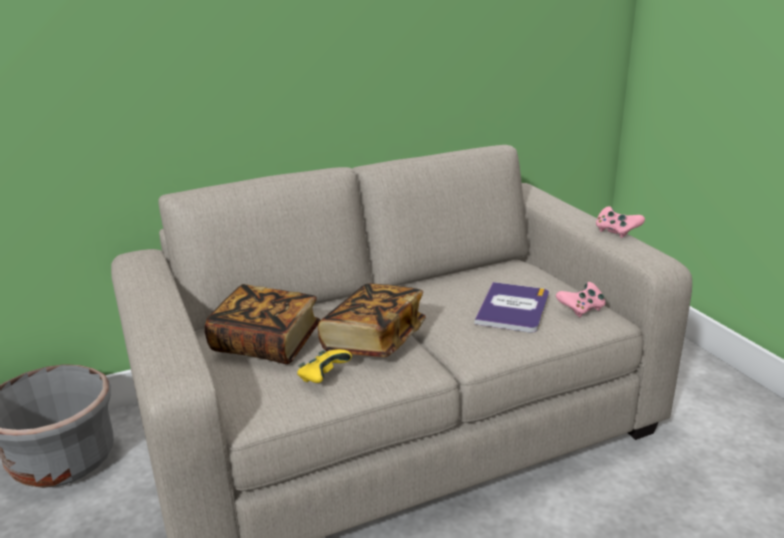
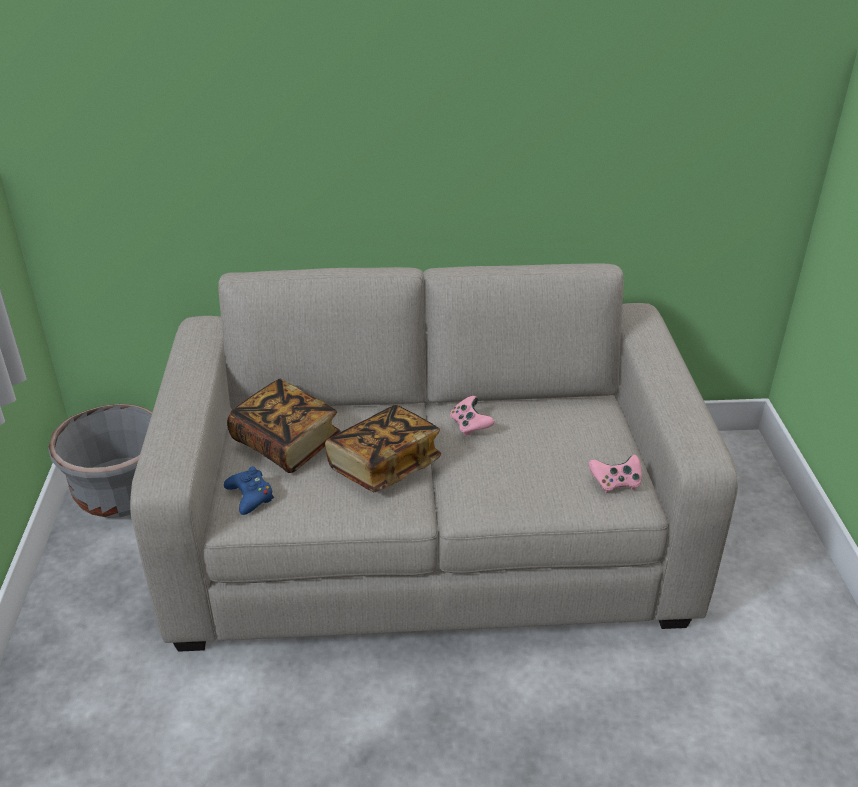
camera: 20 degrees right, 10 degrees up
(258, 392) = (250, 496): none -> blue game controller
(323, 377) = (314, 496): yellow game controller -> none
(513, 308) = (544, 463): book -> none
(616, 231) = (691, 403): pink game controller -> pink game controller (470, 426)

